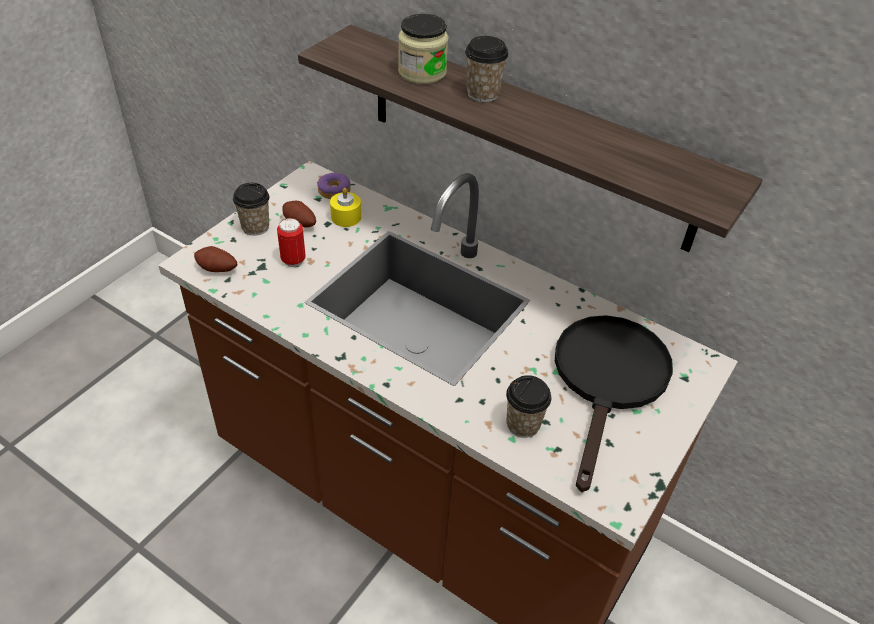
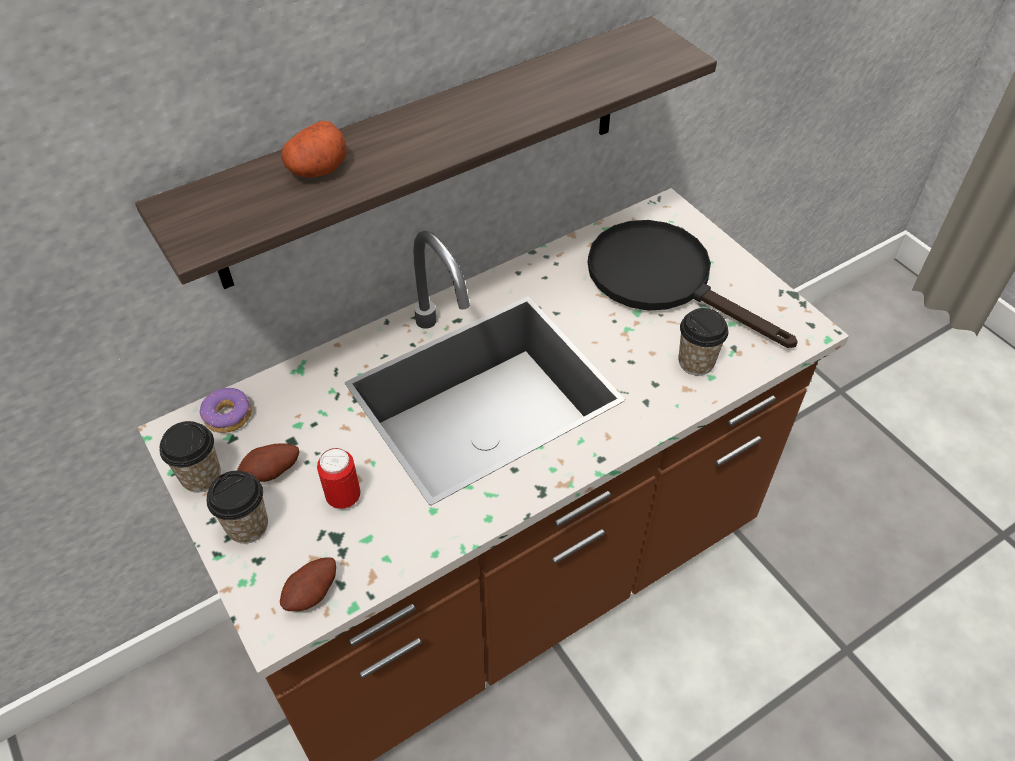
camera: 65 degrees left, 5 degrees up
(346, 217) = (291, 417): yellow candle -> none
(422, 72) = (318, 169): jar -> potato
(483, 94) = (401, 135): cup -> cup (201, 476)

